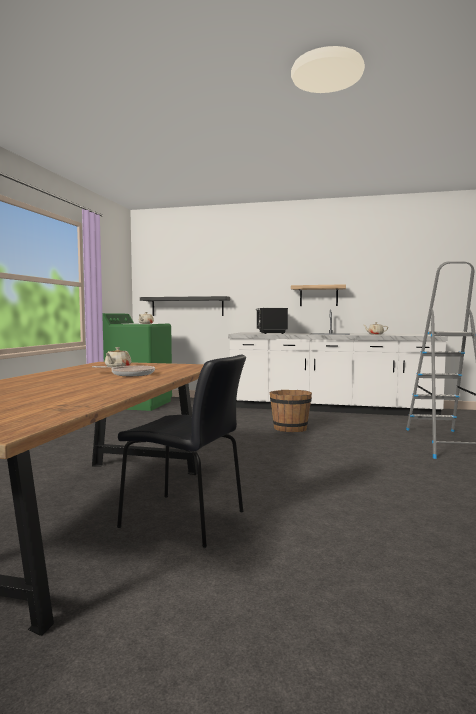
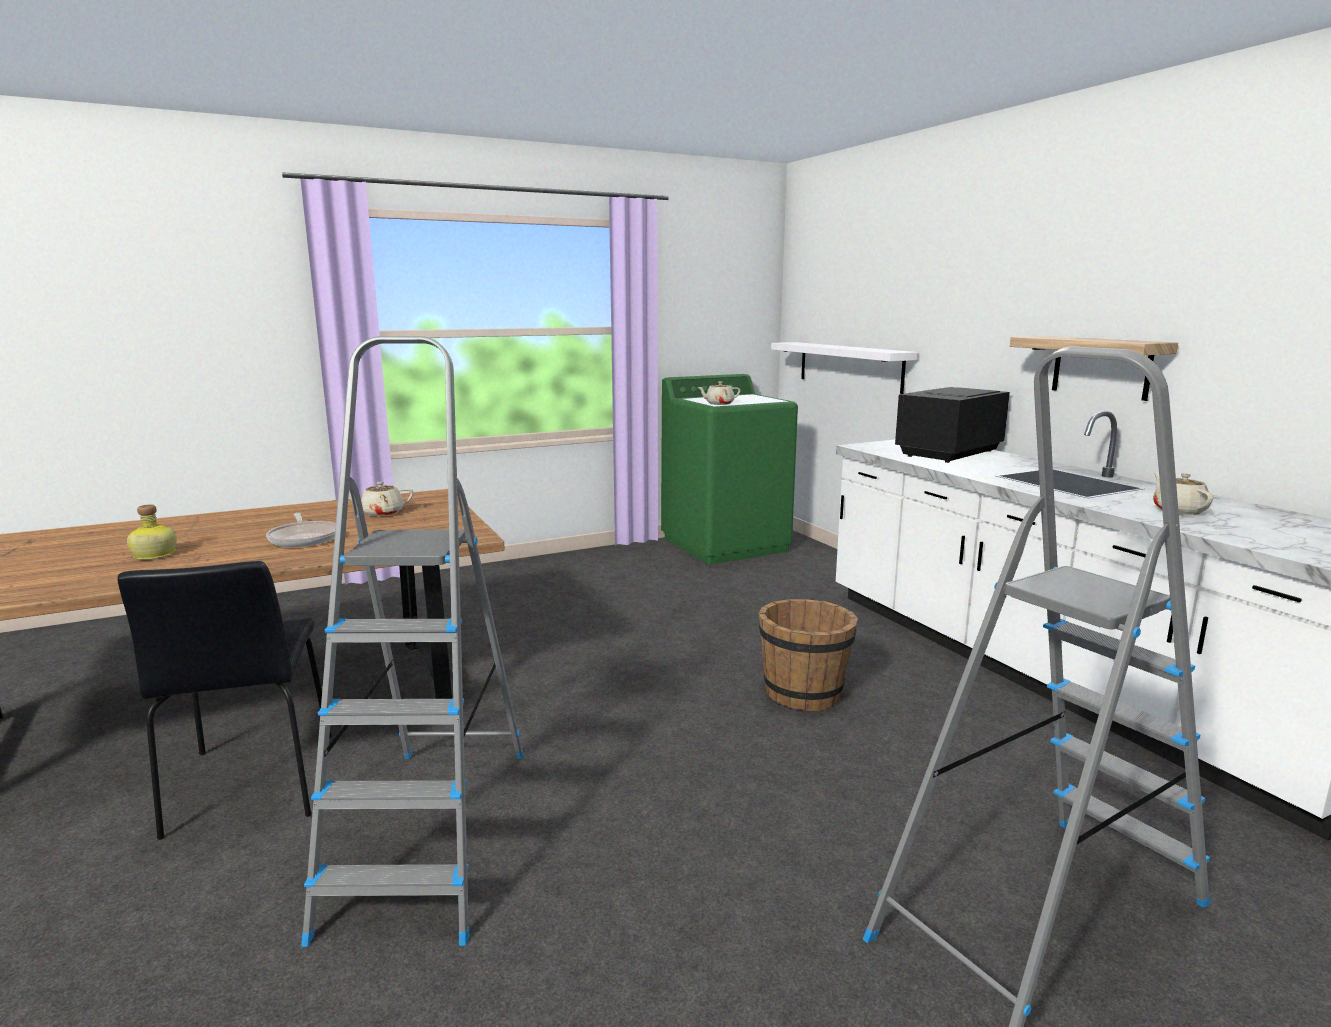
camera: 50 degrees right, 10 degrees up
(81, 386) = (153, 555): none -> bottle
(187, 306) = (849, 366): black shelf -> white shelf
(297, 493) = (431, 834): none -> grey step ladder

